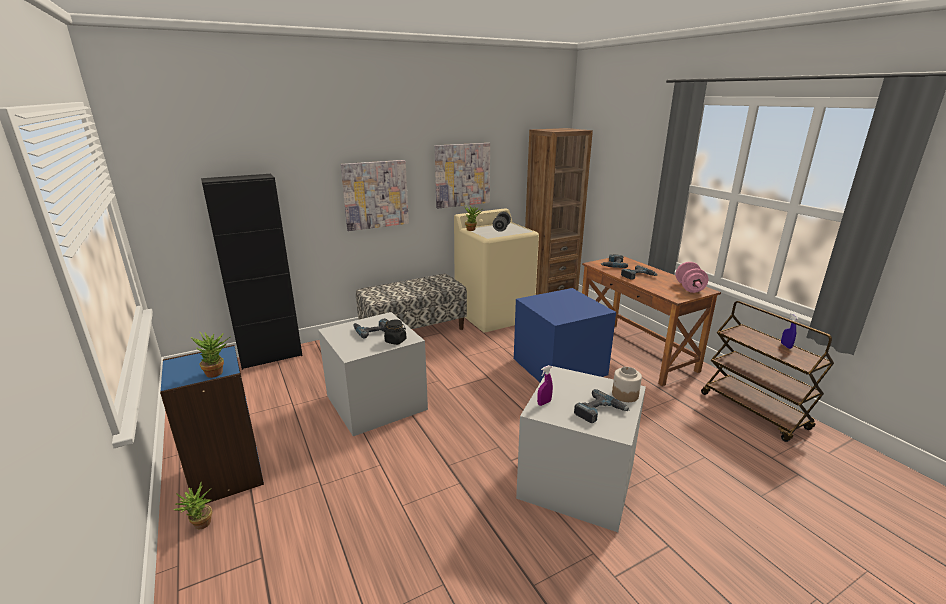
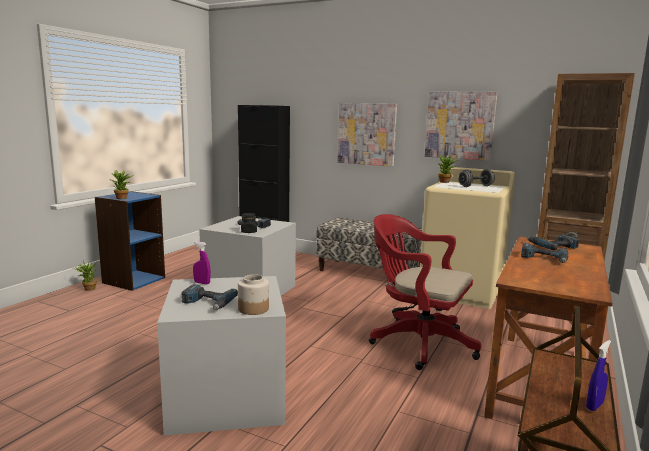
camera: 55 degrees right, 10 degrees down
(558, 366) = (417, 342): blue storage box -> red office chair
(689, 288) = (572, 284): pink dumbbell -> none

